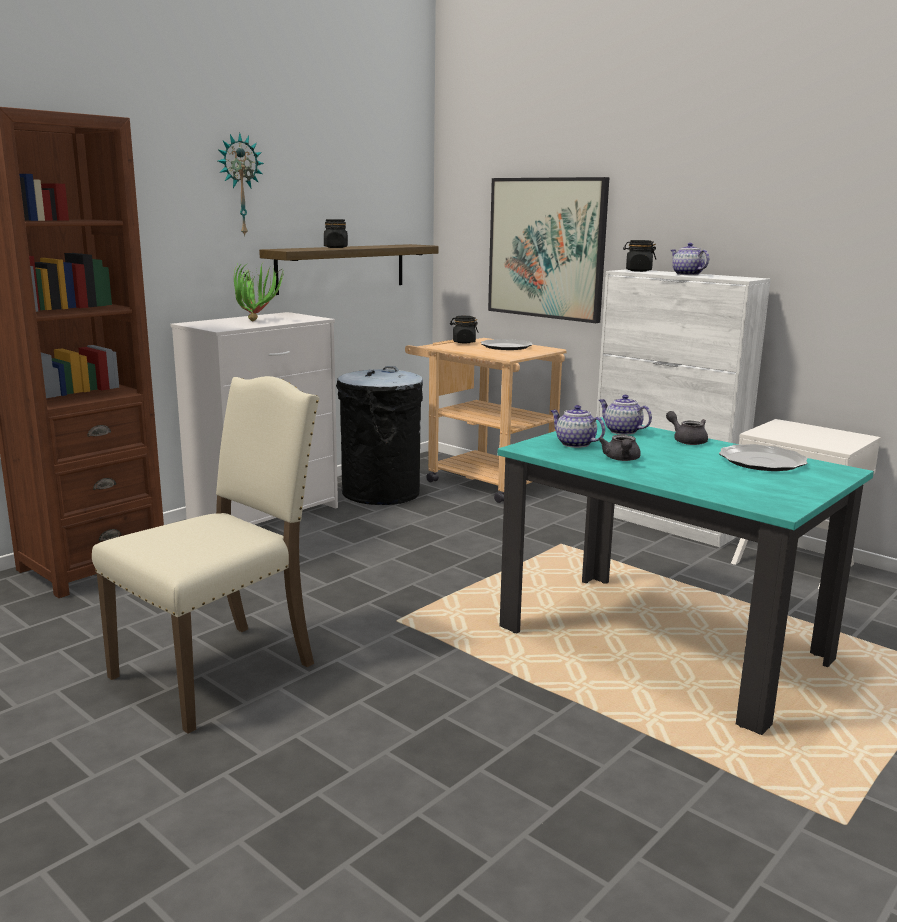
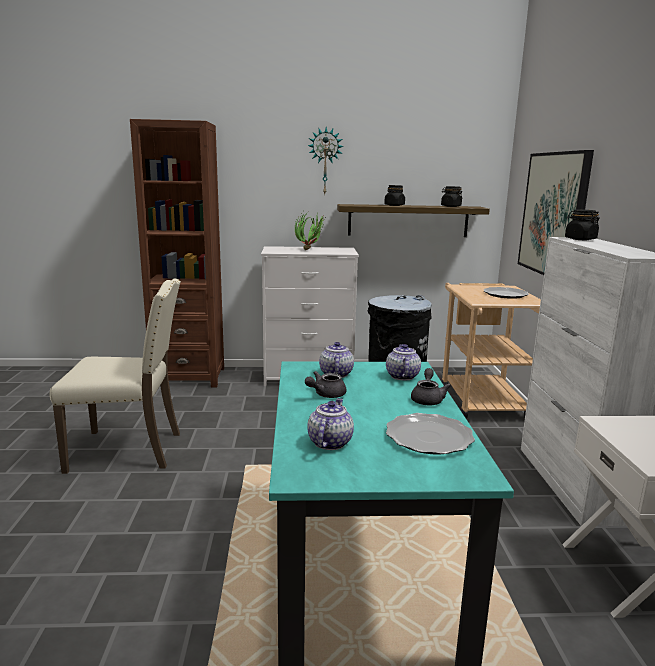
camera: 45 degrees right, 0 degrees up
(463, 342) = (482, 286): black jar -> black jar (450, 206)
(686, 274) = (605, 246): teapot -> teapot (329, 442)

